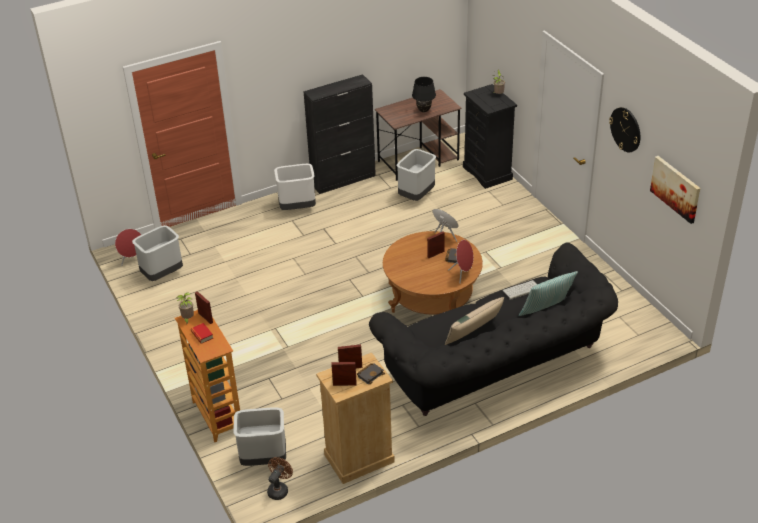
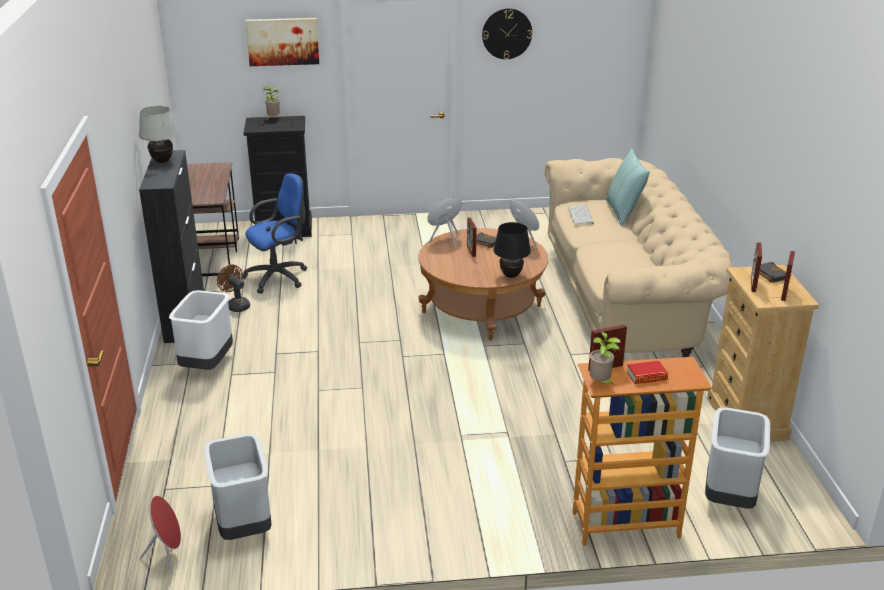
camera: 70 degrees left, 10 degrees down
(279, 489) = (790, 494): brown fan -> brown fan (236, 305)
(348, 83) = (162, 161): none -> white table lamp
(417, 196) = (279, 277): grey trash can -> blue office chair
(424, 110) = (209, 180): black table lamp -> black table lamp (511, 275)
(473, 333) = (639, 253): beige pillow -> none
(498, 368) = (627, 299): black sofa -> beige sofa
(676, 188) = (593, 54): picture -> picture (283, 41)

